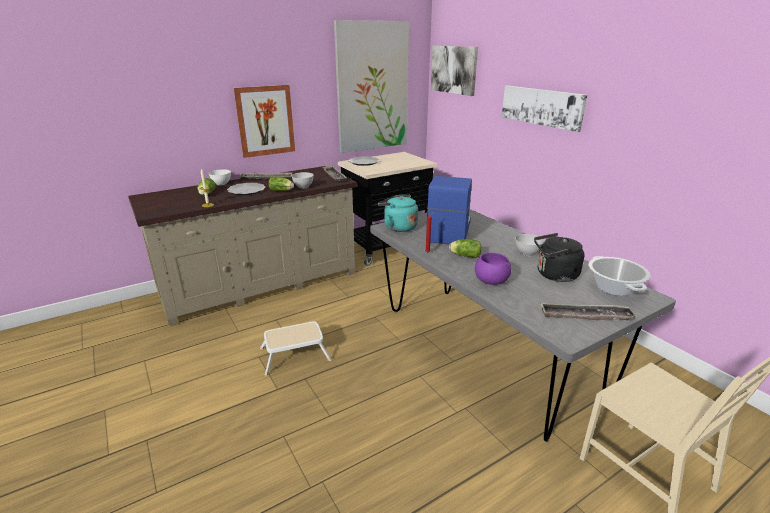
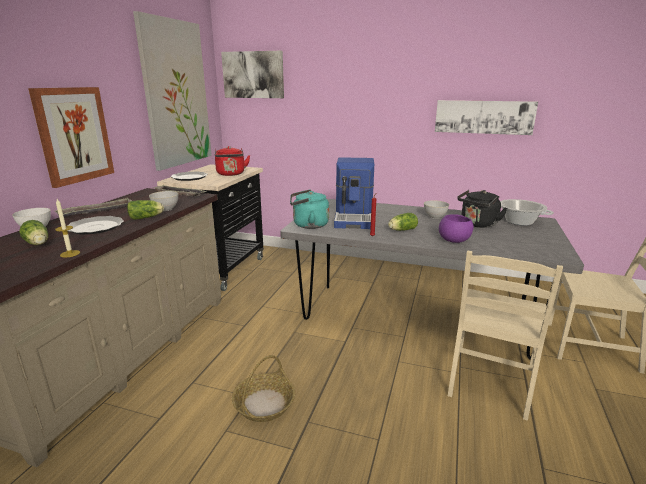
camera: 40 degrees left, 5 degrees down
(295, 354) = (264, 404): beige step ladder -> basket
(398, 165) = (231, 174): none -> red kettle
(448, 232) = (354, 218): coffee machine -> coffee machine turned 150 degrees counterclockwise
(473, 434) = (491, 382): none -> beige chair
(541, 107) = (365, 100): picture -> picture (484, 117)
(585, 316) = (542, 241): tray -> none

